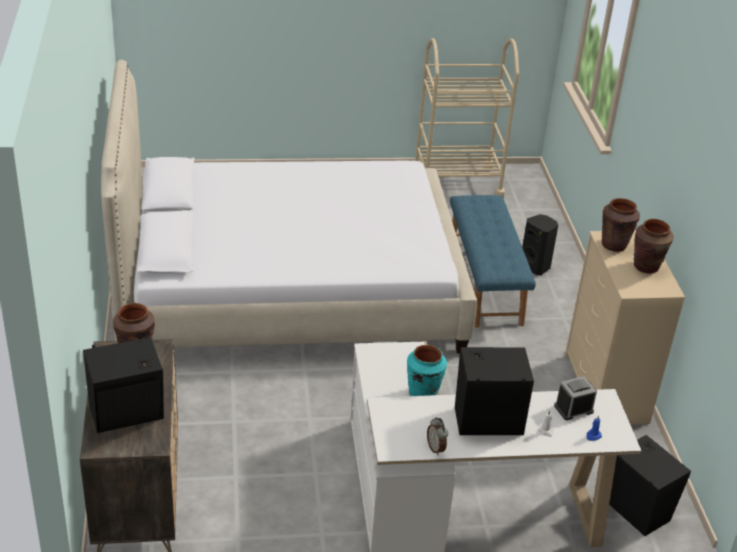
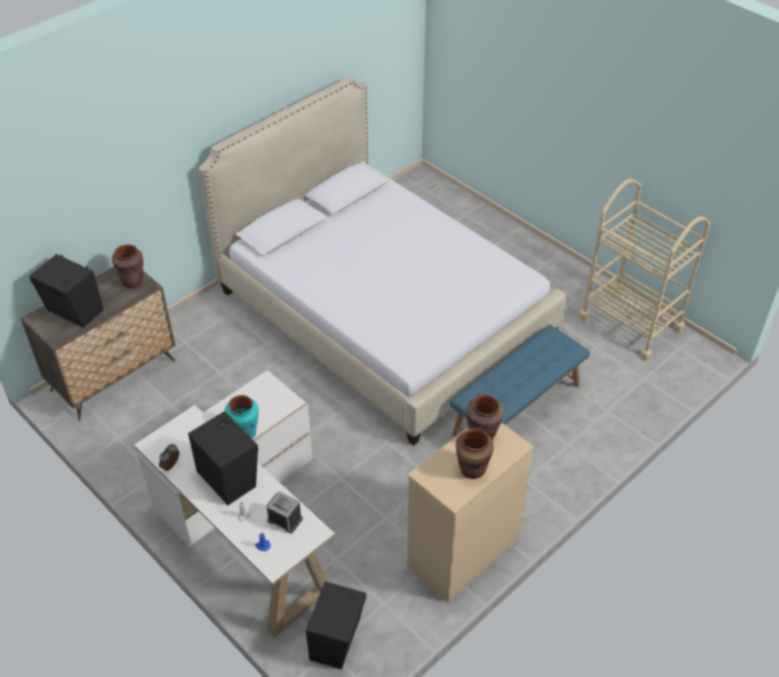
camera: 55 degrees right, 10 degrees up
(535, 266) = (575, 429): black speaker -> none

